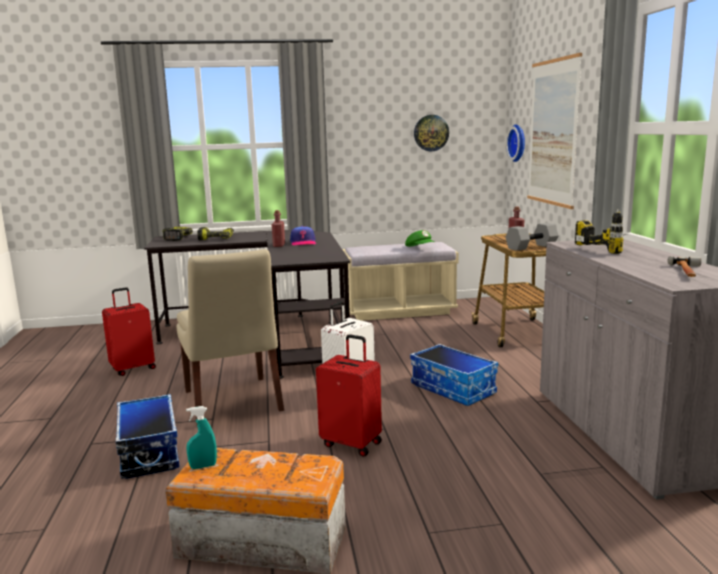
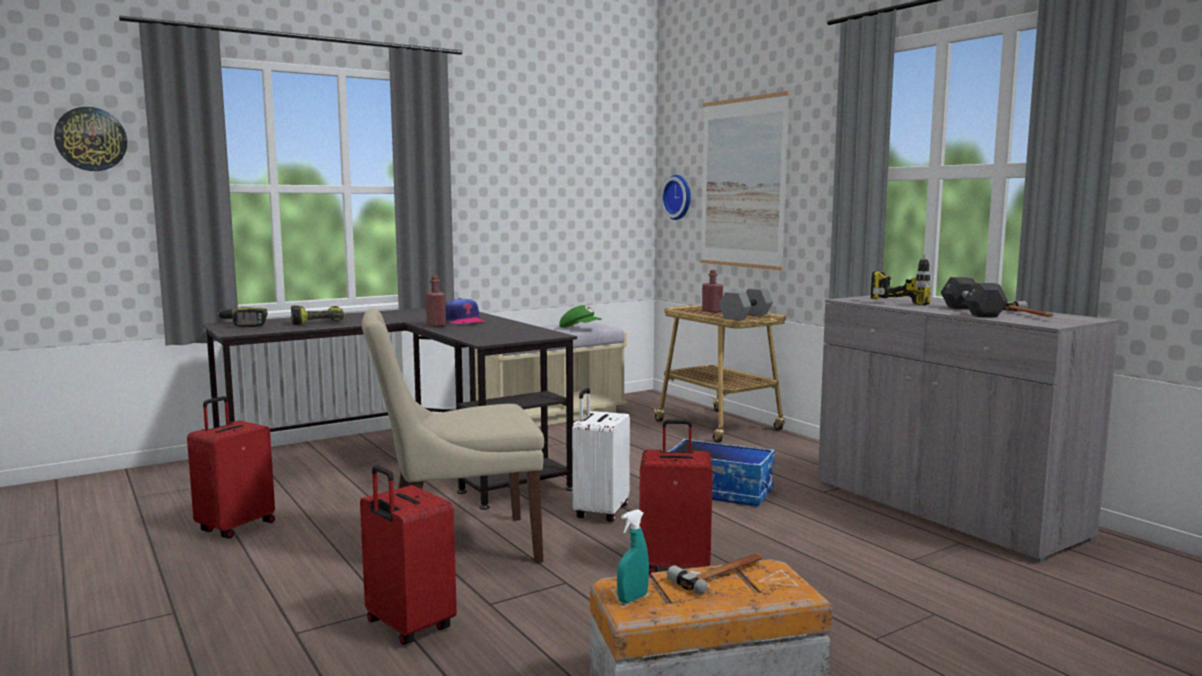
camera: 25 degrees left, 5 degrees down
(148, 452) = (407, 627): storage box -> red suitcase
(233, 402) = (456, 546): beige chair -> beige chair turned 120 degrees clockwise
(280, 461) = (720, 575): none -> hammer
(431, 133) = (573, 182): wall clock -> wall clock (91, 139)
(641, 264) = (971, 312): none -> black dumbbell

